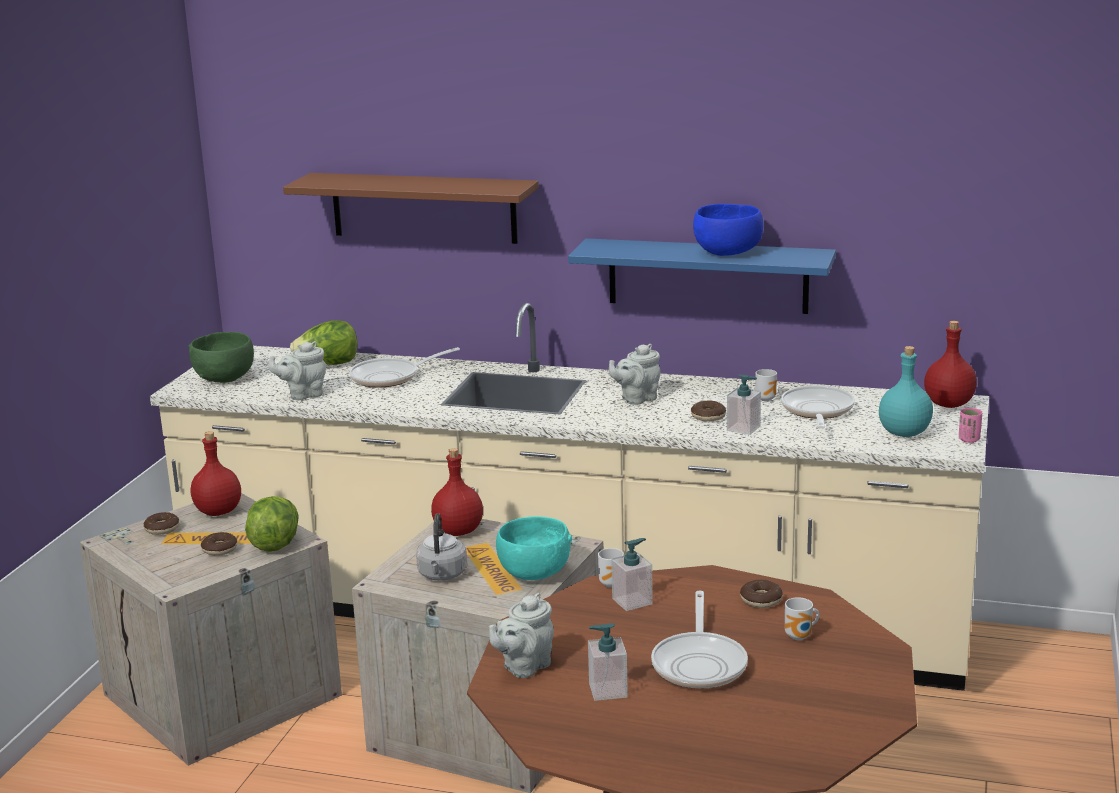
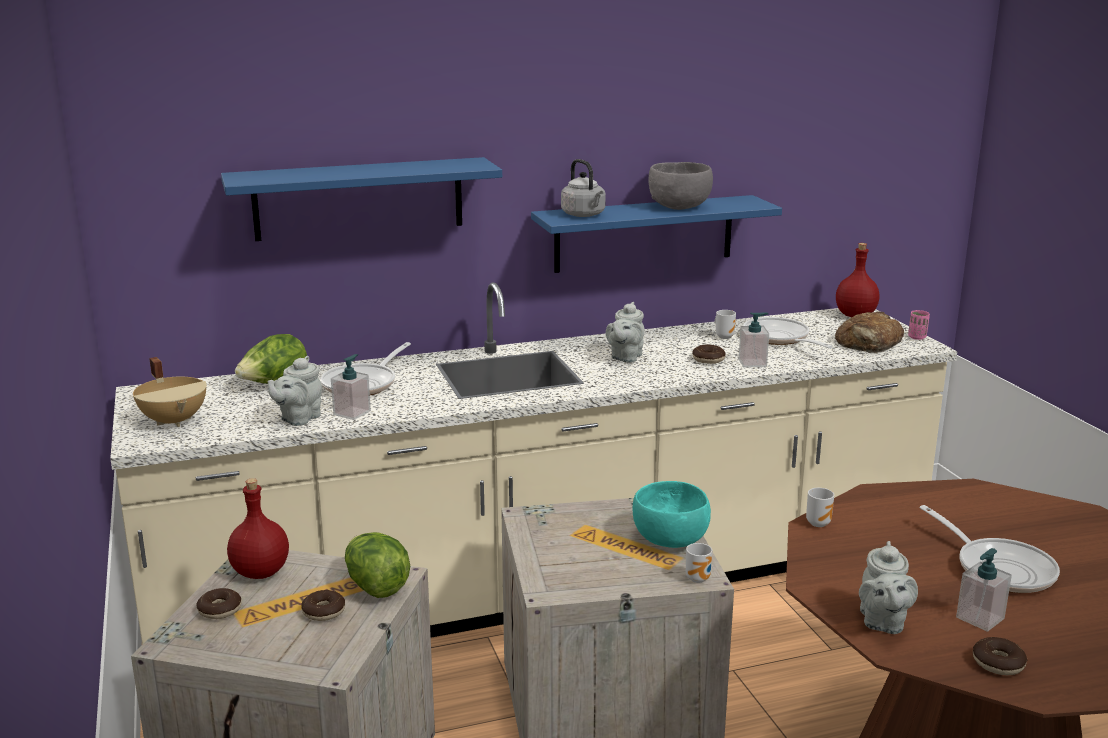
camera: 35 degrees left, 0 degrees up
(225, 377) = (175, 420): green bowl -> beige cooking pot
(423, 207) = (359, 199): brown shelf -> blue shelf
(442, 575) = (593, 567): grey kettle -> grey kettle (584, 215)
(458, 531) = (542, 521): red bottle -> none
(632, 601) = (859, 533): soap dispenser -> soap dispenser (352, 413)
(728, 252) = (680, 206): blue bowl -> grey bowl
(761, 600) = (945, 502): donut -> donut (998, 663)
(800, 637) = (1023, 522): mug -> mug (699, 579)
(905, 433) = (869, 342): turquoise bottle -> bread

